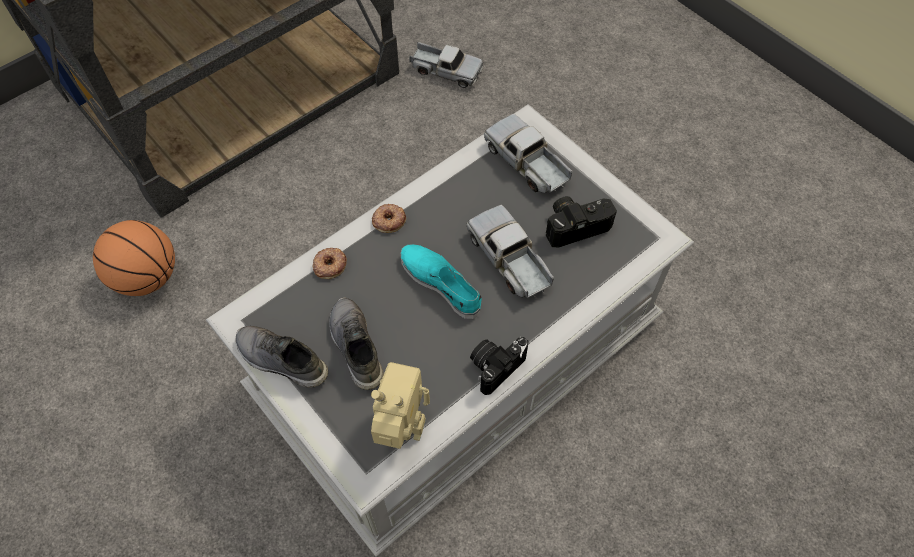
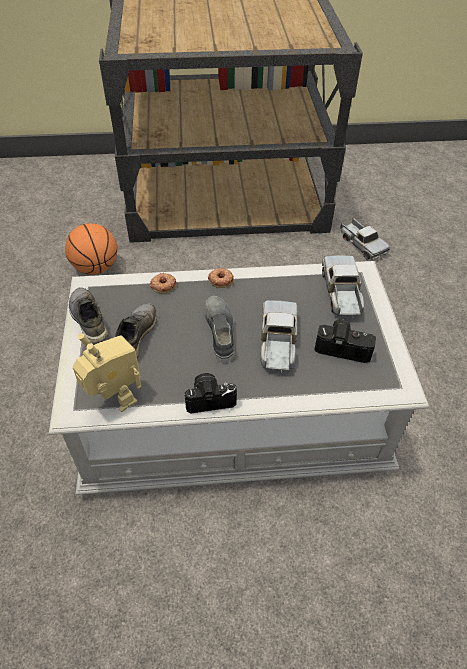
camera: 35 degrees right, 10 degrees down
(441, 283) = (220, 331): turquoise shoe -> grey shoe

